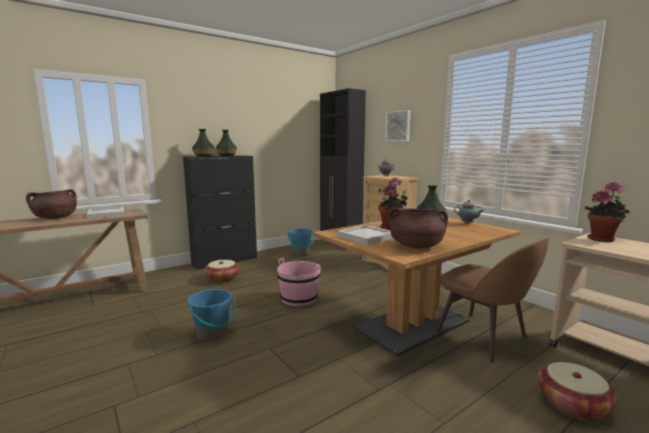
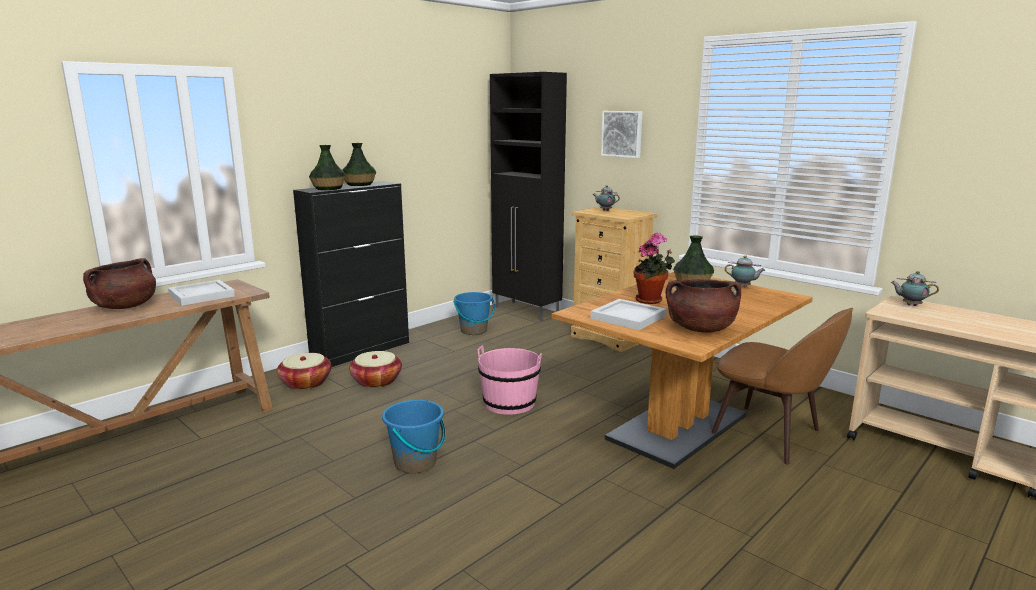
camera: 10 degrees left, 5 degrees up
(572, 404) = (883, 502): basket -> basket (305, 383)
(603, 239) = (910, 305): potted plant -> teapot

